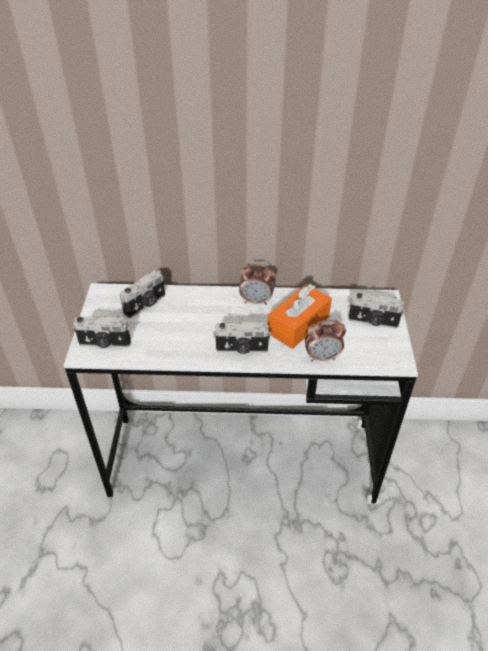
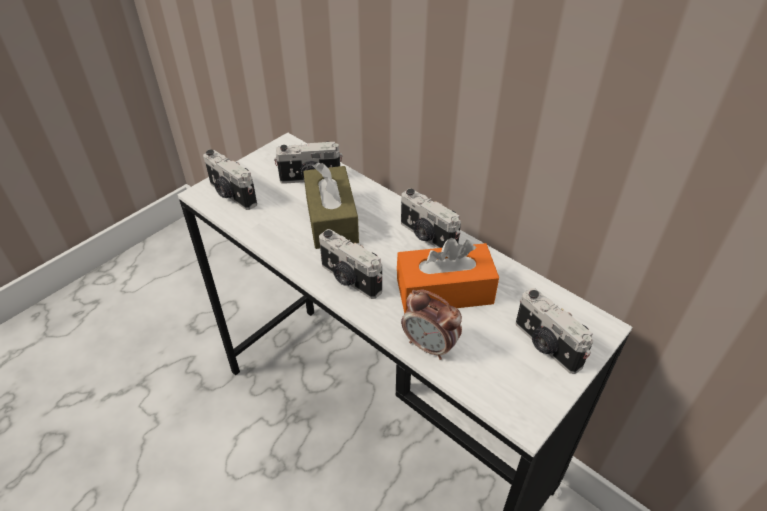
camera: 40 degrees right, 0 degrees up
(190, 322) = (331, 219): none -> brown tissue box
(256, 301) = (427, 237): alarm clock -> camera

